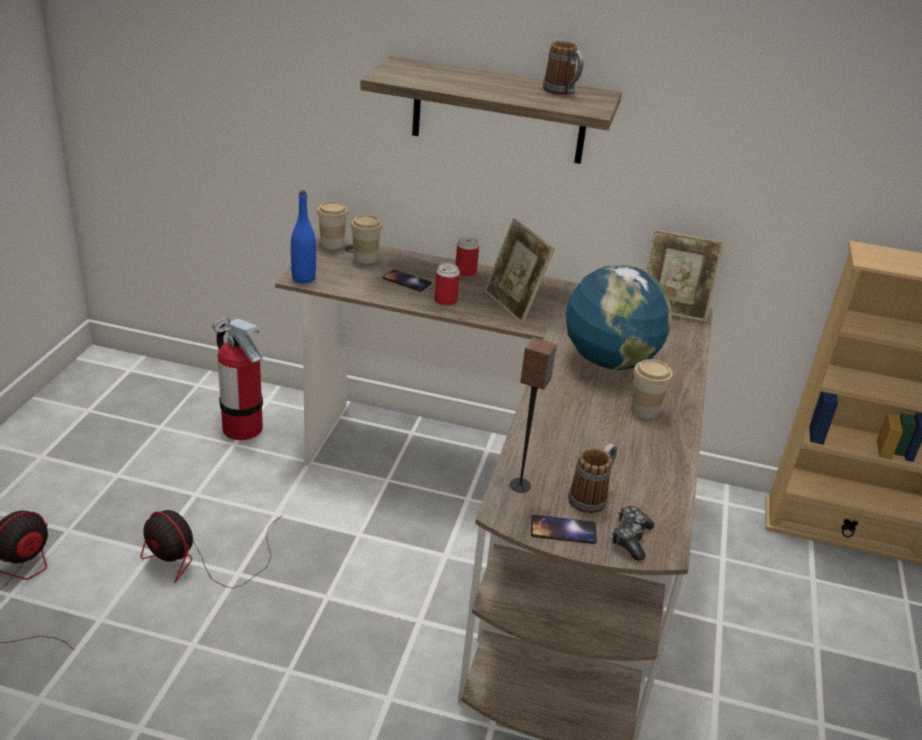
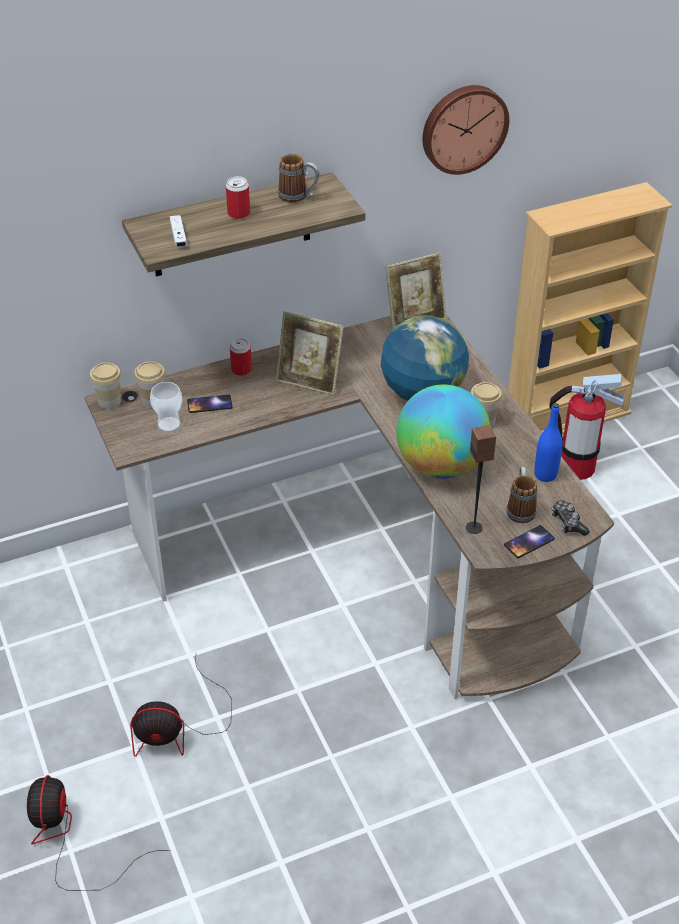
camera: 35 degrees left, 10 degrees up
(241, 428) = (75, 603): fire extinguisher -> fire extinguisher (576, 467)
(303, 278) = (132, 449): blue bottle -> blue bottle (545, 474)
(355, 278) = (169, 424): none -> cup
(415, 76) = (178, 236): none -> white game controller
(445, 301) = (259, 406): can -> can (238, 213)
(554, 420) = (441, 465): none -> globe
(792, 99) = (463, 128): none -> wall clock

